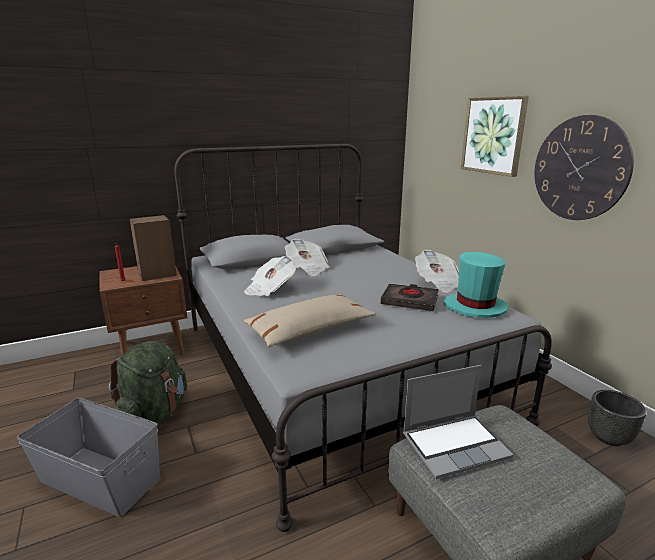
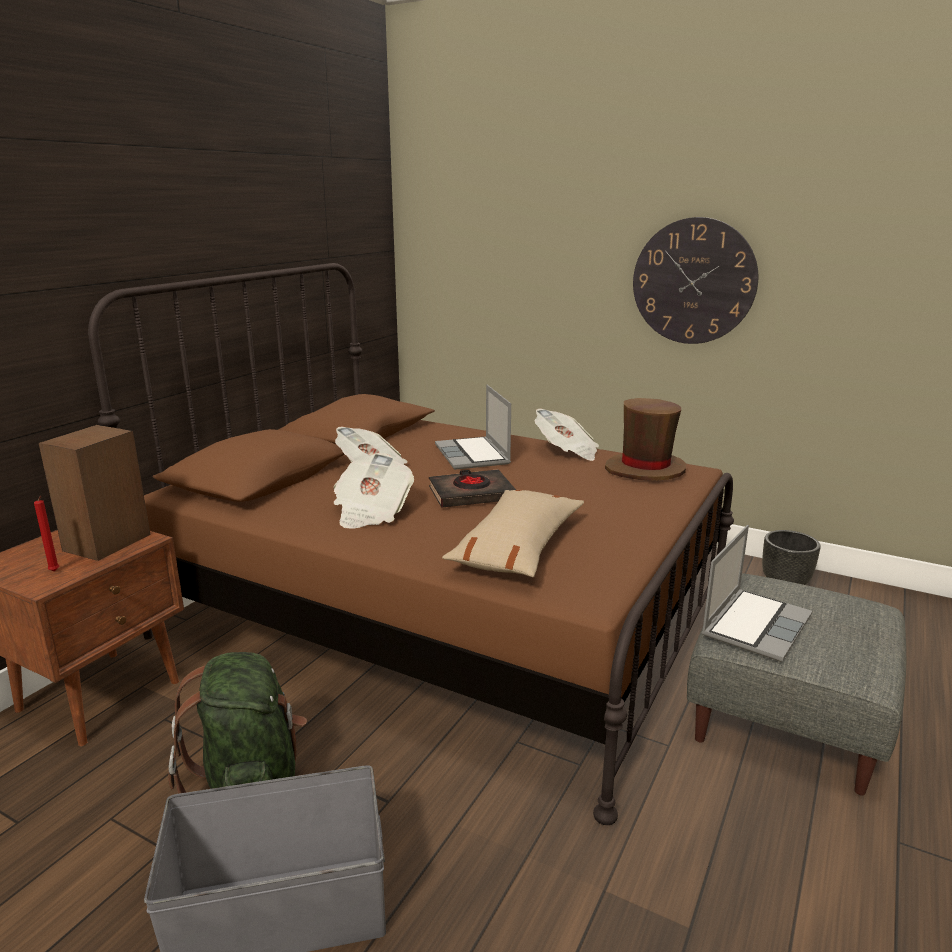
camera: 35 degrees left, 0 degrees up
(334, 368) = (445, 614): grey bed -> brown bed
(375, 272) = (473, 455): none -> laptop
(410, 301) = (571, 480): black book -> black book (471, 494)
(474, 307) = (645, 469): turquoise hat -> brown hat
(493, 135) = (562, 243): picture -> none

